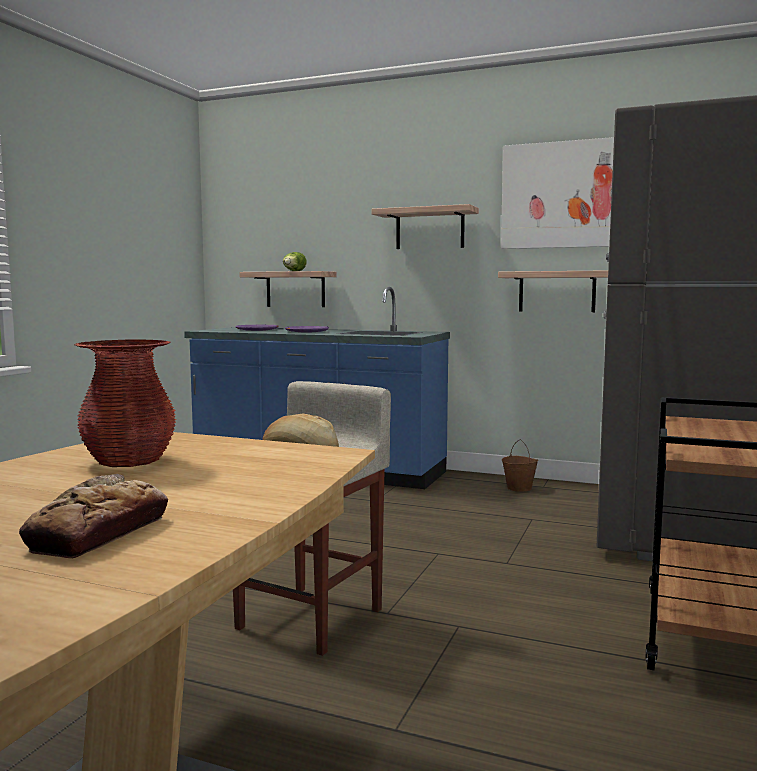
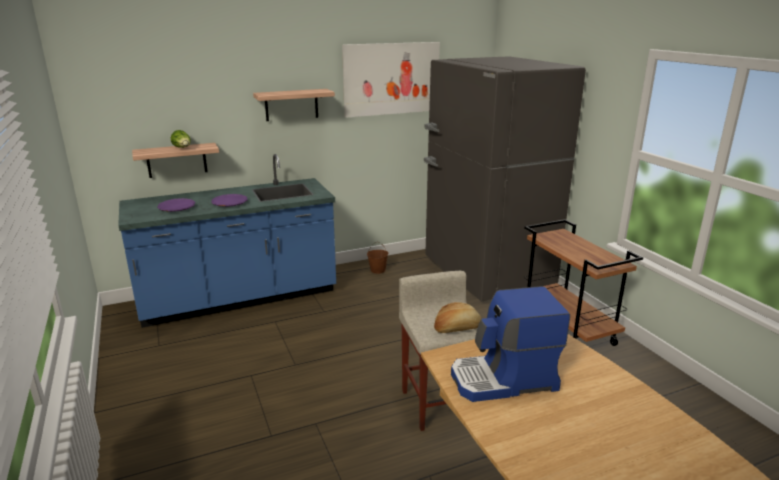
camera: 45 degrees left, 15 degrees up
(99, 533) = (629, 422): bread -> none
(129, 461) = (504, 380): red vase -> coffee machine
(557, 291) = (379, 142): shelf -> none

